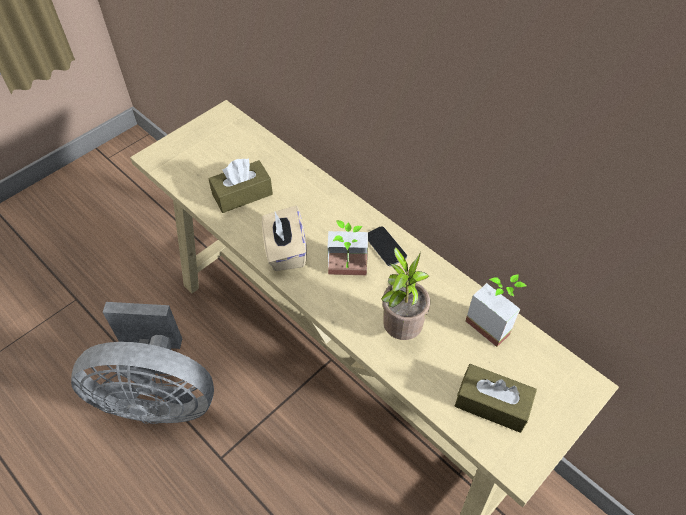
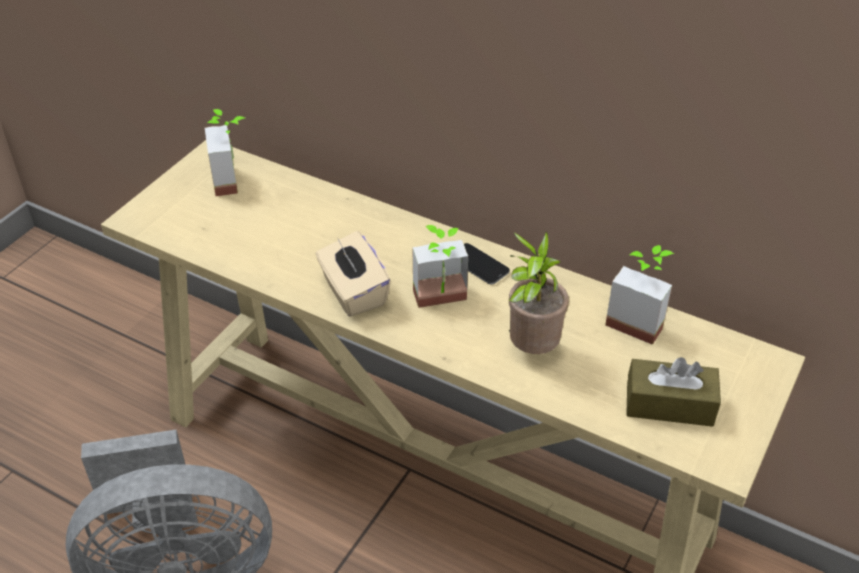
camera: 15 degrees left, 10 degrees down
(232, 138) = (234, 180): none -> potted plant
(242, 194) = (272, 240): brown tissue box -> none

